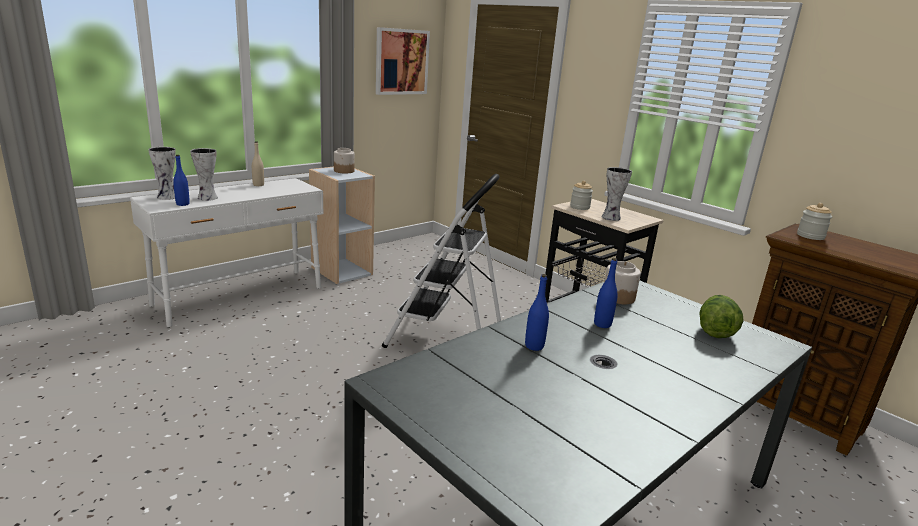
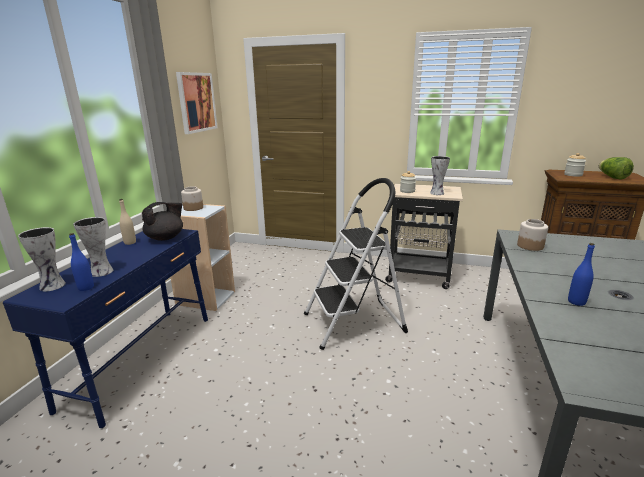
camera: 30 degrees left, 0 degrees up
(240, 297) = (143, 360): white console table -> blue console table
(288, 189) = (166, 238): none -> black teapot
(602, 324) = (564, 268): blue bottle -> none
(715, 330) = (605, 248): lettuce -> lettuce (612, 177)

